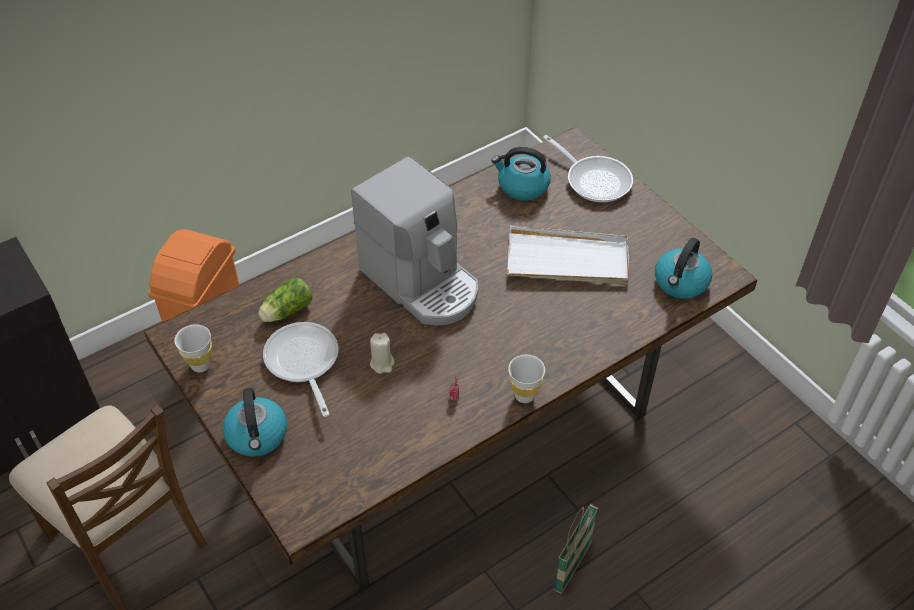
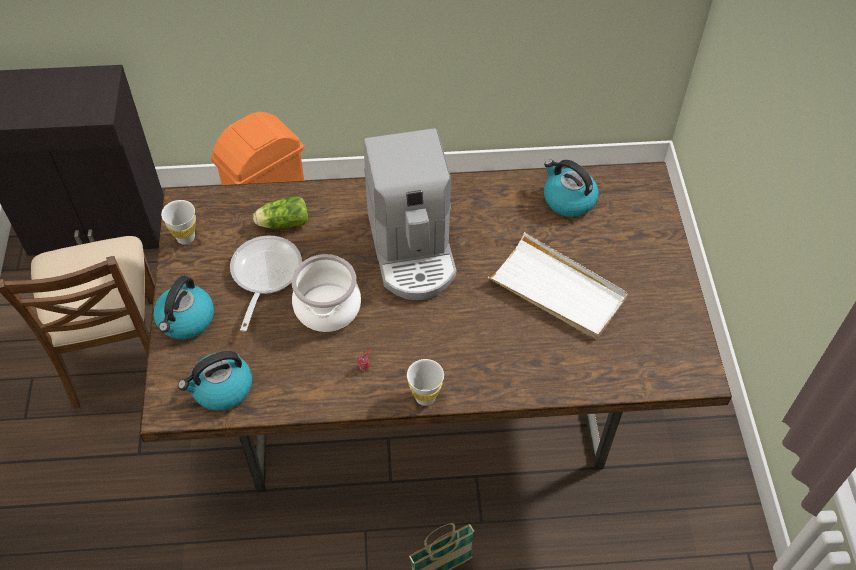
camera: 30 degrees right, 5 degrees up
(382, 363) = (326, 307): beige candle -> cooking pot
(594, 179) = (642, 223): frying pan -> none
(680, 283) = (650, 363): kettle -> kettle (221, 389)

